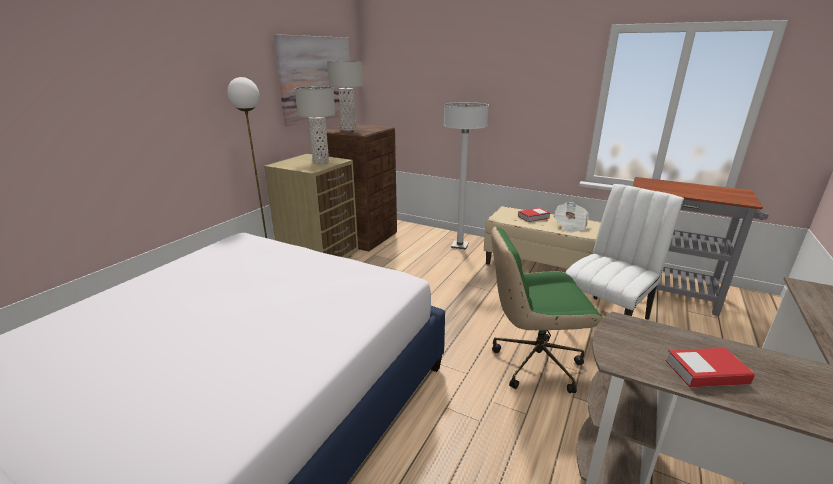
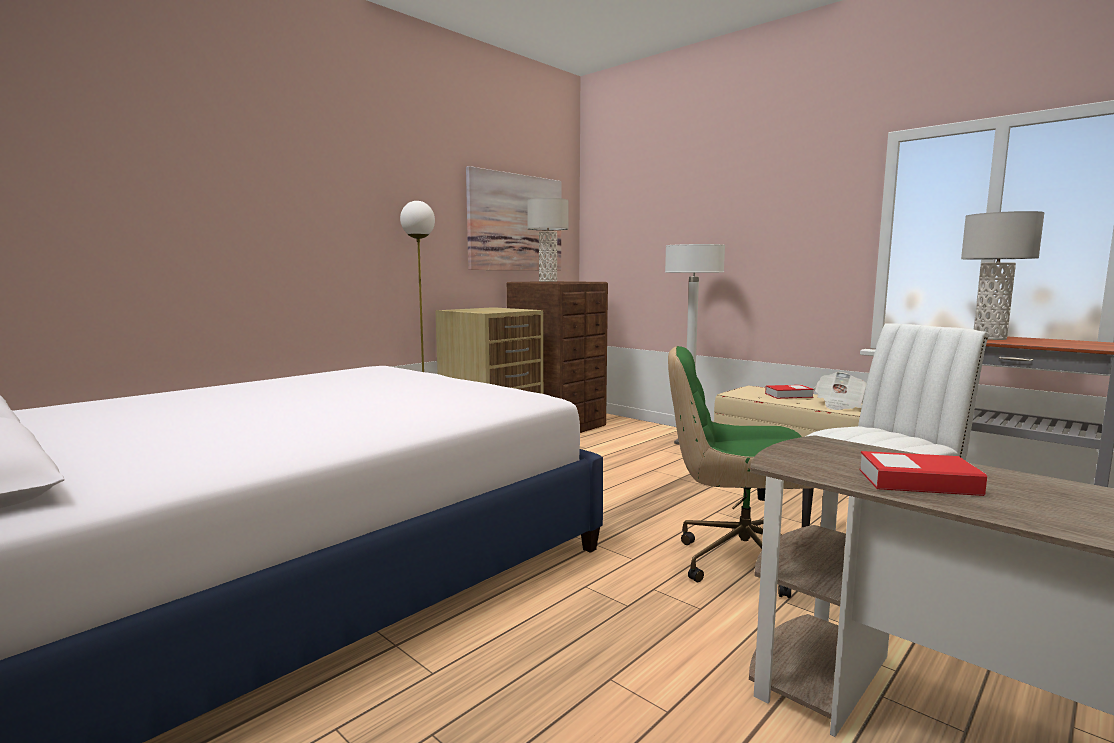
camera: 15 degrees right, 15 degrees down
(320, 161) = (503, 309): white table lamp -> white table lamp (989, 338)

